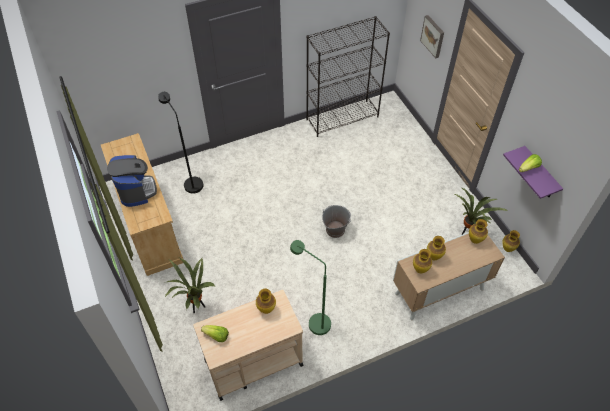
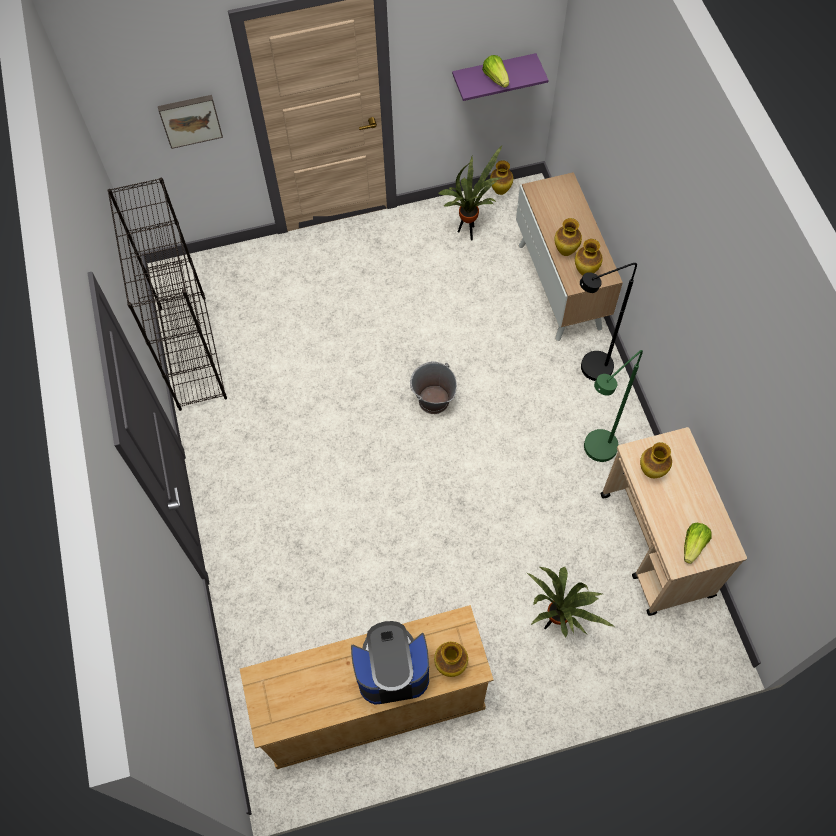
camera: 80 degrees left, 10 degrees up
(190, 182) = (286, 626): black floor lamp -> black floor lamp (589, 371)
(475, 240) = (542, 197): vase -> vase (450, 665)

